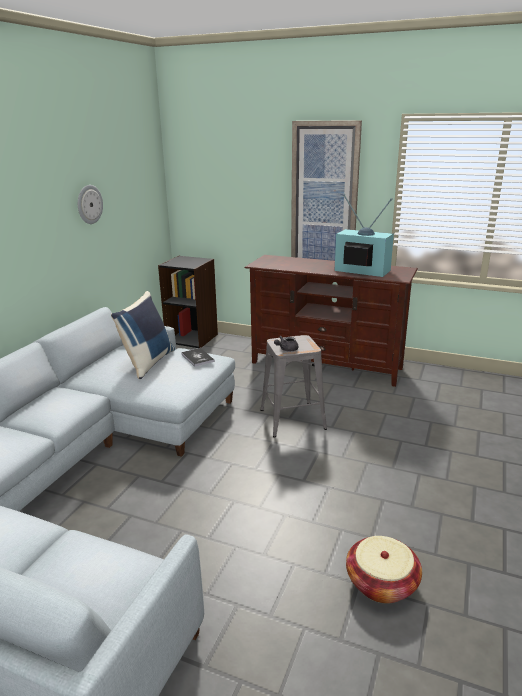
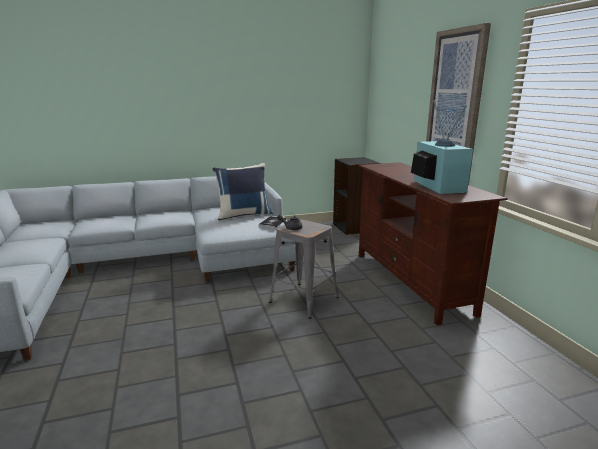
camera: 50 degrees right, 5 degrees down
(89, 204) = (271, 99): wall clock -> none
(381, 583) = (119, 421): basket -> none

